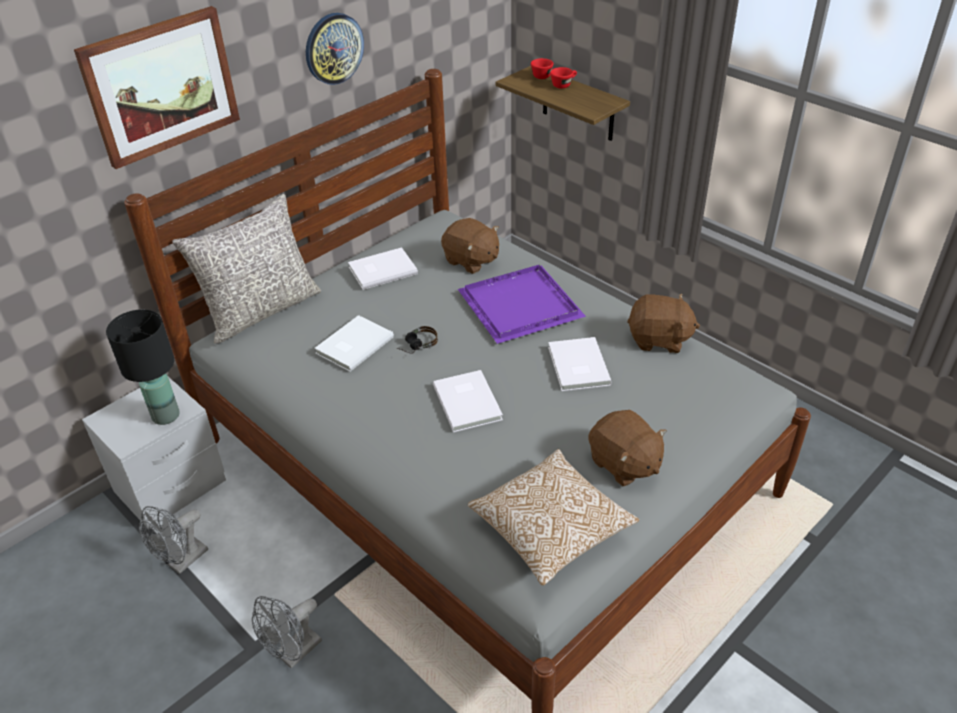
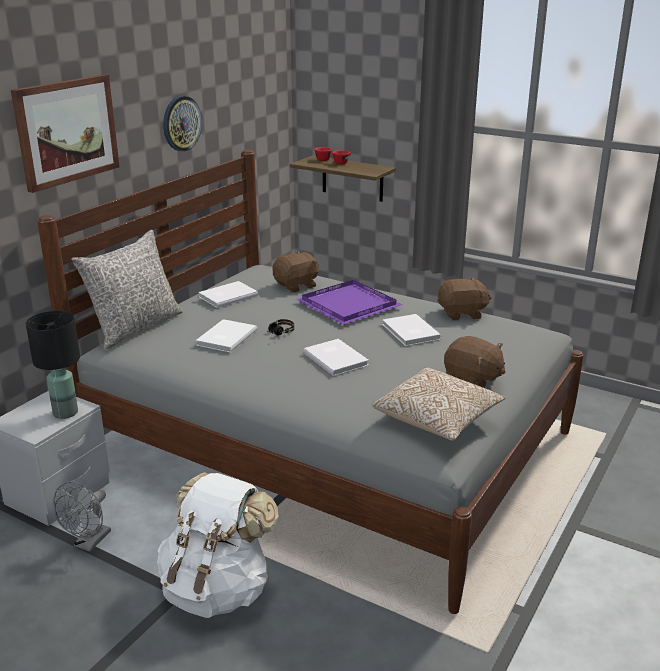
camera: 15 degrees left, 15 degrees down
(294, 654) = (218, 589): grey fan -> white backpack
(471, 261) = (296, 286): brown plush toy -> brown plush toy turned 60 degrees counterclockwise

